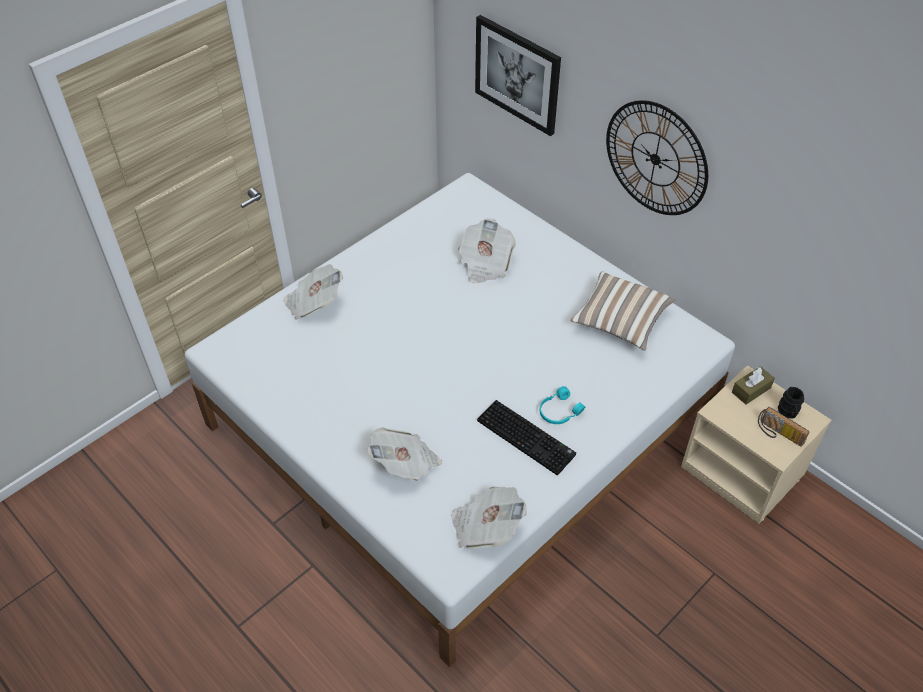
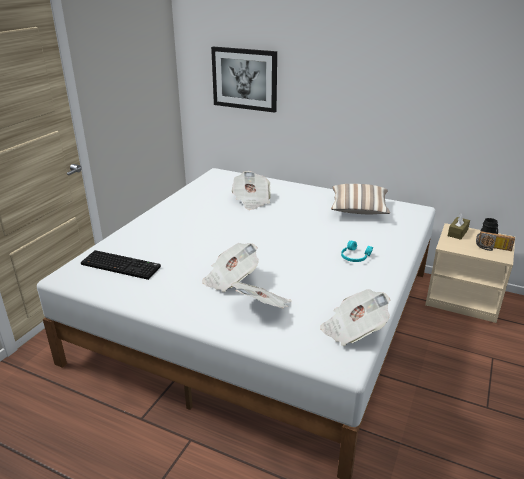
camera: 20 degrees left, 20 degrees down
(314, 303) = (137, 238): newspaper -> newspaper (230, 279)
(527, 437) = (344, 274): keyboard -> keyboard (122, 265)
(655, 159) = (356, 96): wall clock -> none

